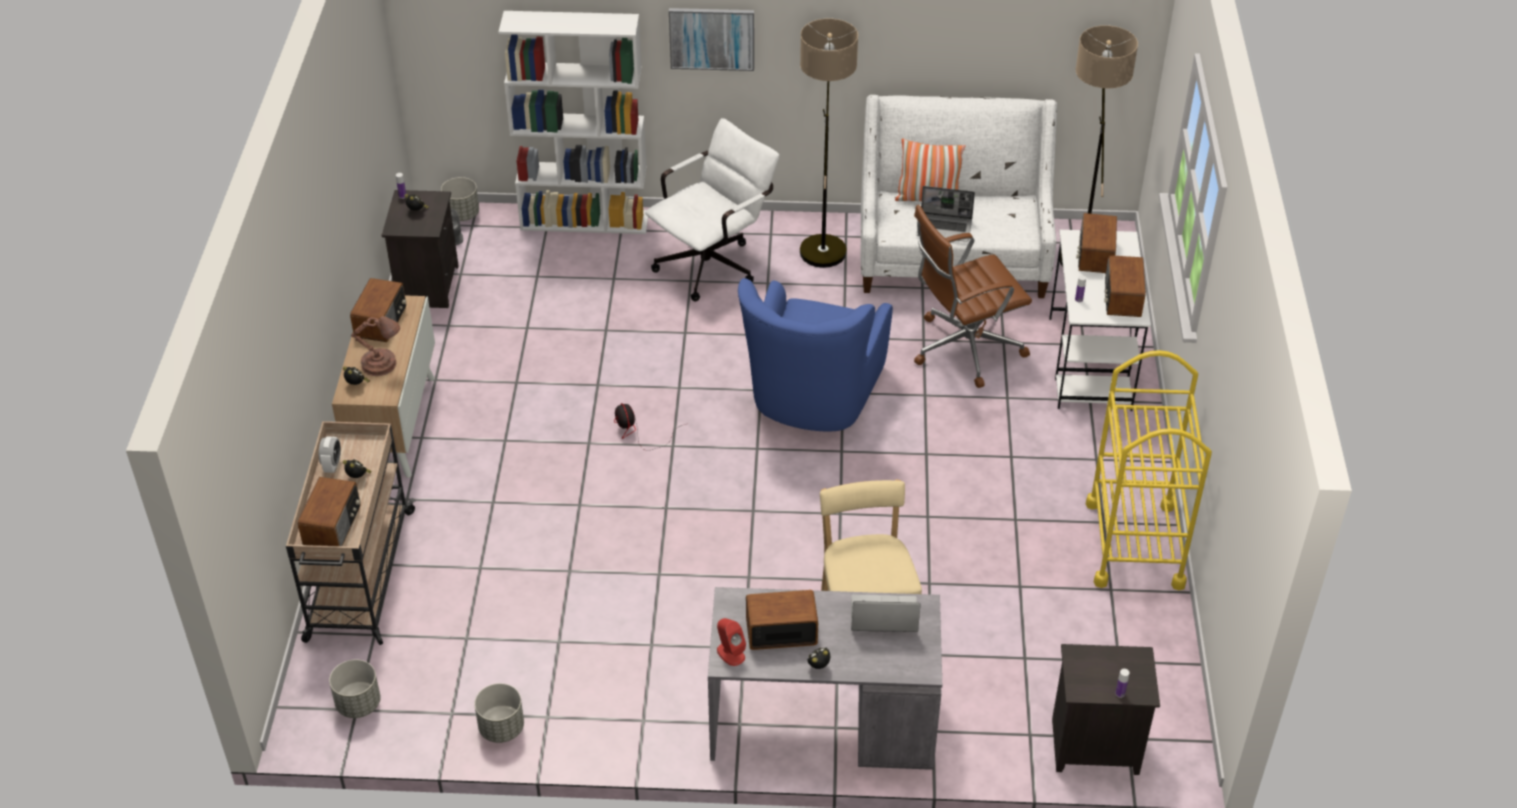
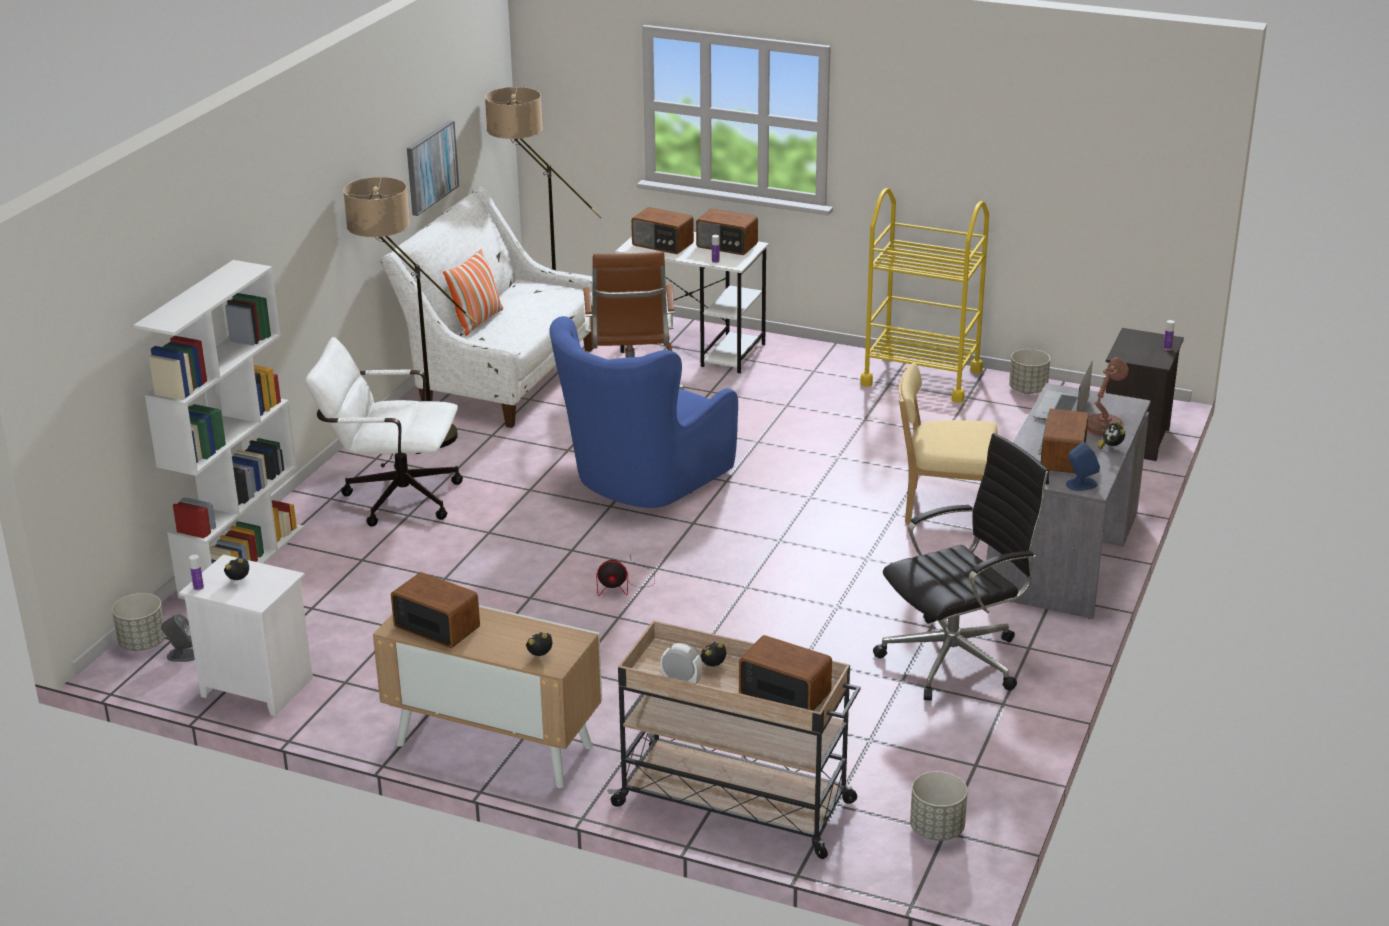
camera: 70 degrees left, 15 degrees down
(382, 364) = (517, 635): brown table lamp -> brown table lamp (1105, 426)
(426, 285) = (254, 688): black nightstand -> white nightstand
(501, 728) = (1009, 735): grey planter -> grey planter (1028, 390)
(606, 671) = (956, 659): none -> black office chair
(712, 38) = (277, 261): picture -> picture (431, 167)
(713, 263) = (392, 497): white office chair -> white office chair turned 60 degrees counterclockwise
(730, 653) = (1081, 484): red speaker -> blue speaker
(812, 398) = (642, 482): blue armchair -> blue armchair turned 90 degrees clockwise
(945, 228) = (528, 322): laptop -> none

